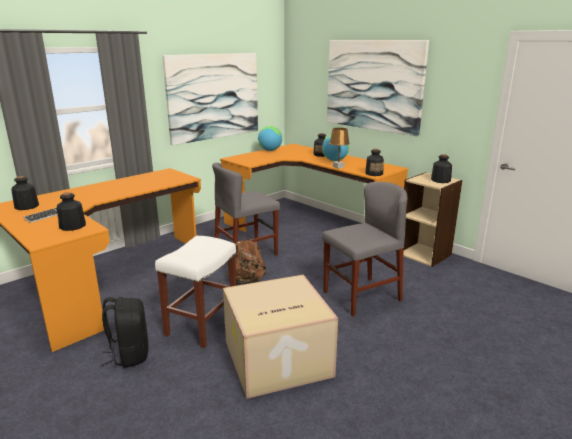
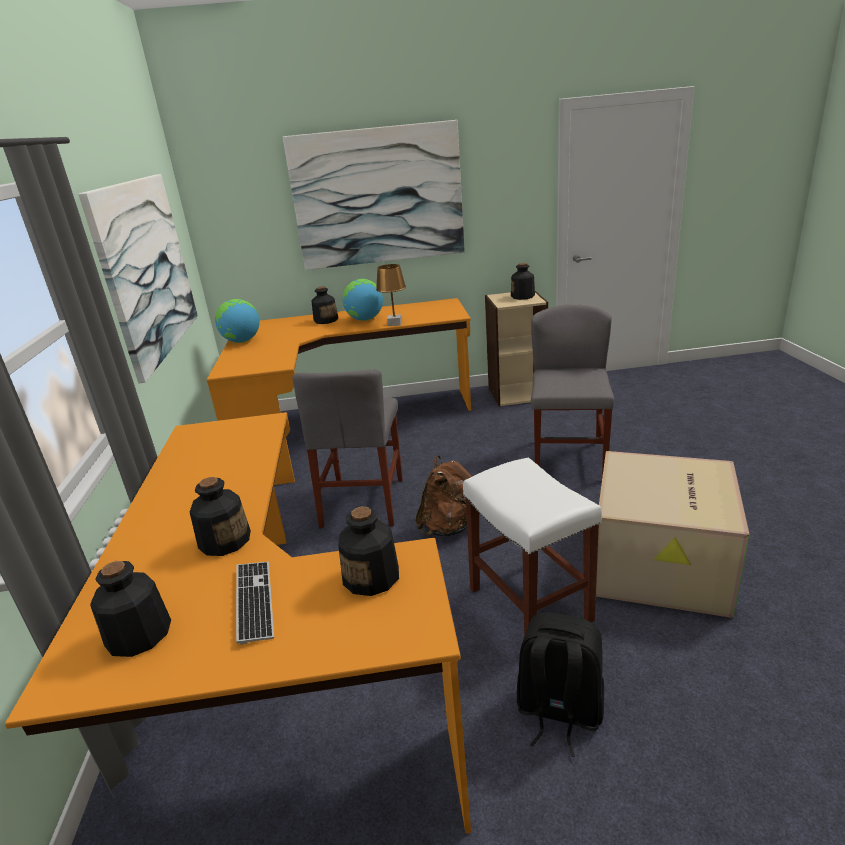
camera: 50 degrees left, 5 degrees up
(374, 173) = (451, 314): bottle -> bottle (225, 540)

